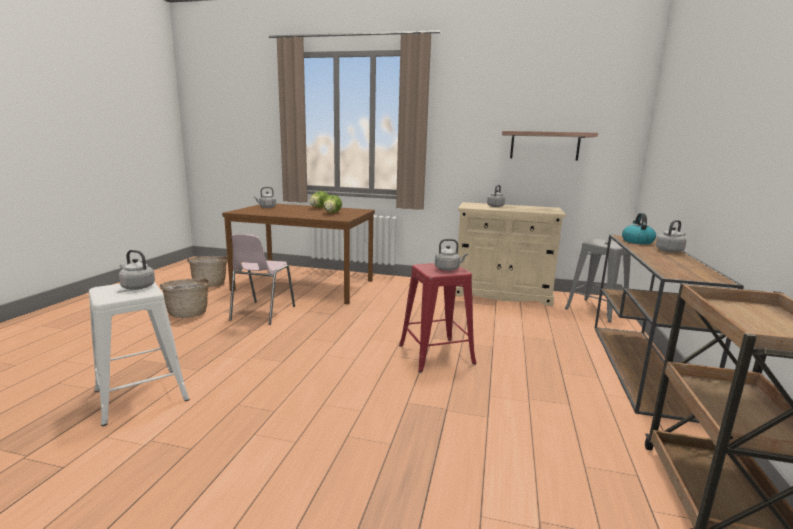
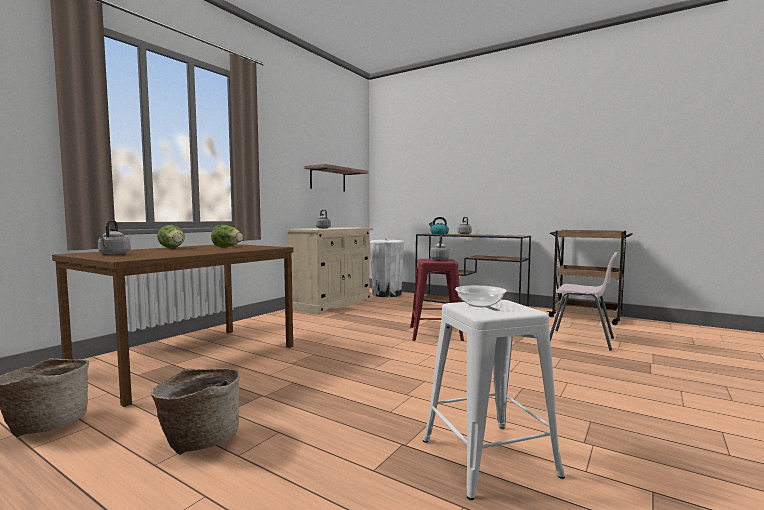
camera: 70 degrees left, 10 degrees down
(137, 287) = (480, 305): grey kettle -> bowl
(262, 313) = (269, 386): pink chair -> pink chair (582, 340)
(596, 310) = (387, 294): grey stool -> white trash can

